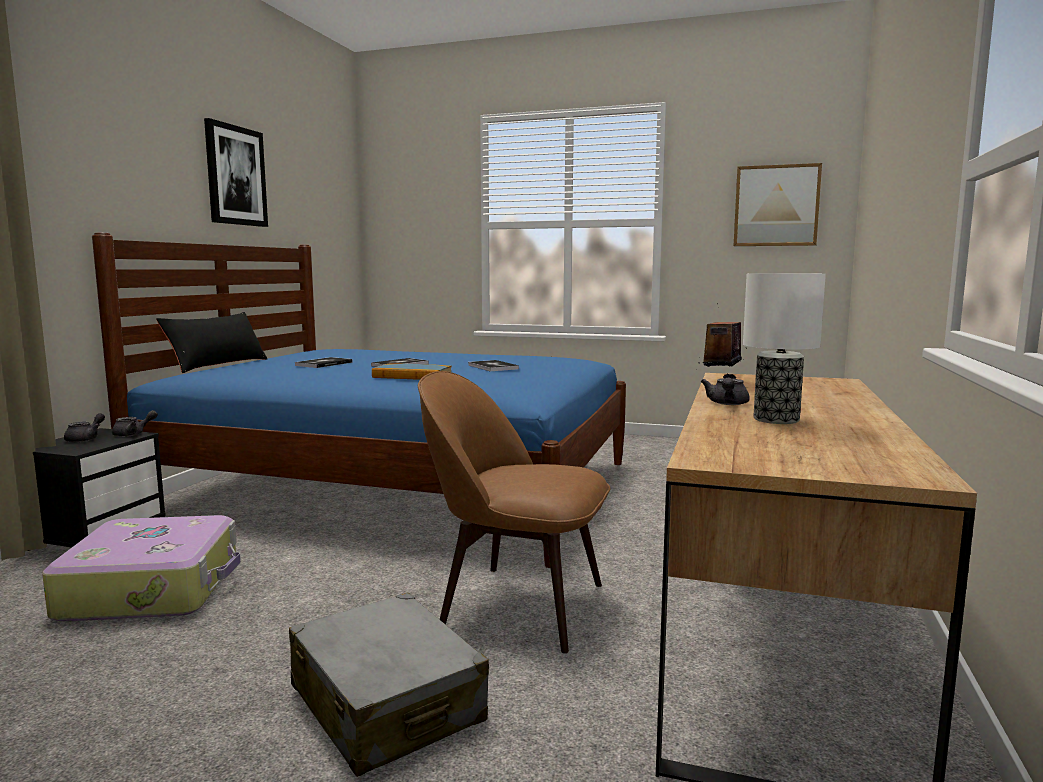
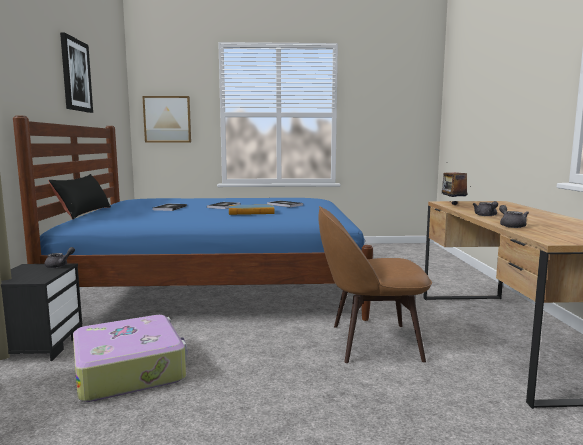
camera: 20 degrees left, 0 degrees up
(86, 439) = (28, 272): grey teapot -> grey teapot (511, 225)
(386, 704) = (367, 405): grey suitcase -> none
(776, 206) = (400, 107): picture -> picture (167, 119)
(776, 419) = (528, 221): table lamp -> none

